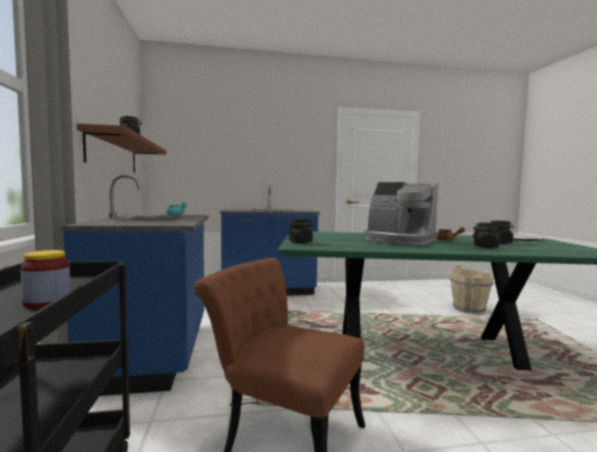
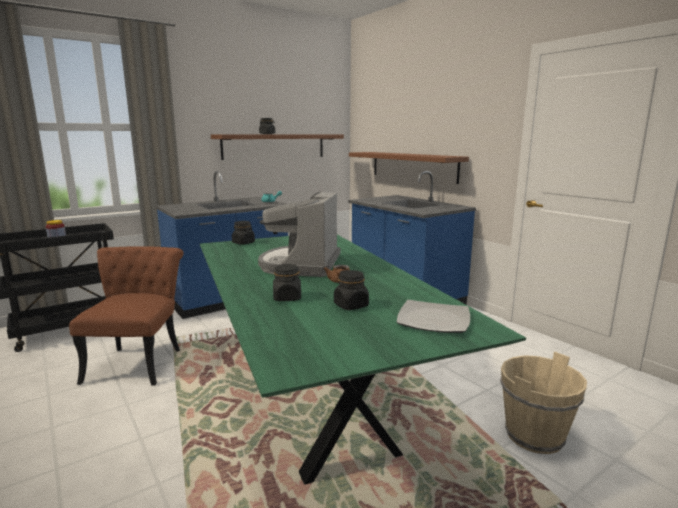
camera: 65 degrees right, 10 degrees up
(240, 182) = (413, 166): none -> brown shelf

